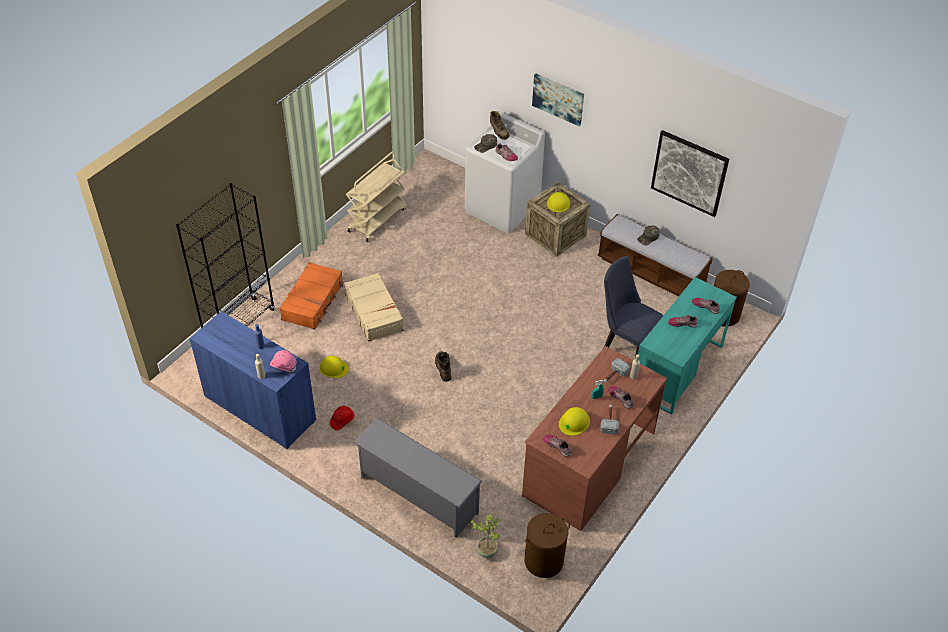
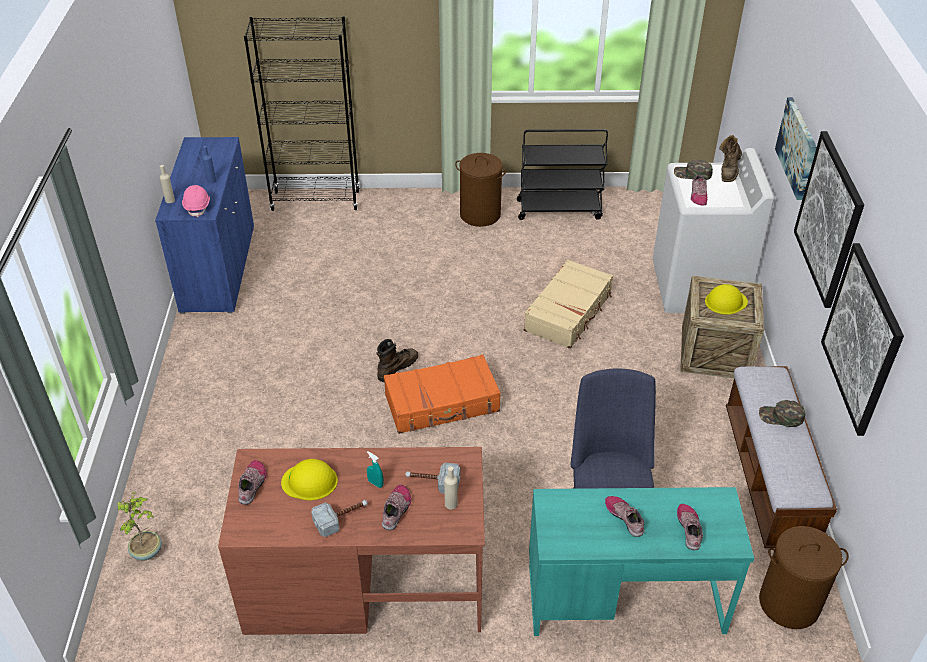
camera: 55 degrees right, 5 degrees down
(313, 301) = (395, 228): orange suitcase -> orange suitcase (442, 403)
(333, 368) = (318, 287): yellow hard hat -> none
(342, 421) = (250, 331): red hard hat -> none
(374, 312) = (425, 275): beige suitcase -> beige suitcase (569, 312)
(377, 219) = (559, 209): beige cart -> black cart
(417, 495) = (189, 444): grey shoe rack -> none
(543, 561) = (166, 618): brown laundry basket -> brown laundry basket (479, 214)
(620, 126) = (829, 219): none -> picture

